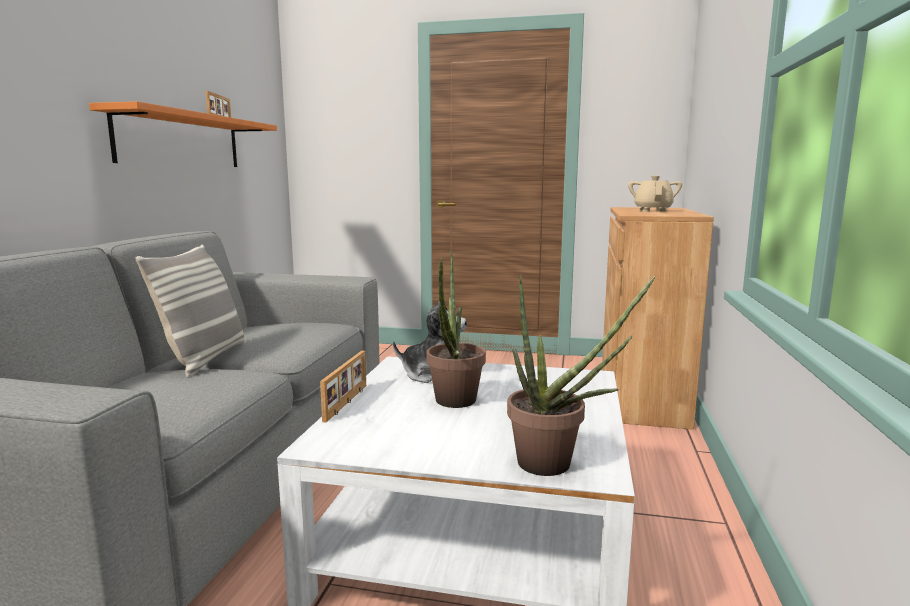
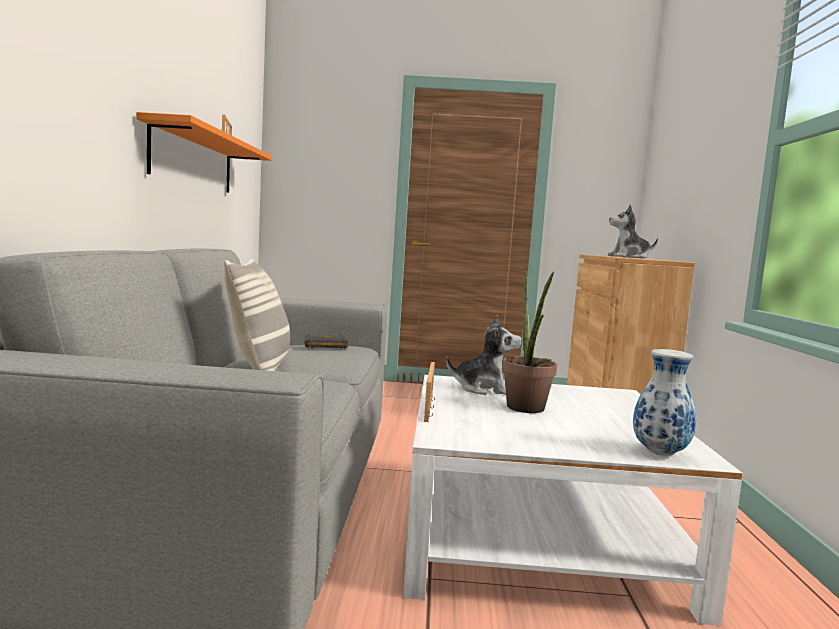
camera: 10 degrees left, 5 degrees down
(299, 326) = (324, 346): none -> black book
(556, 465) = (661, 453): potted plant -> vase
(653, 210) = (629, 257): beige teapot -> plush toy

